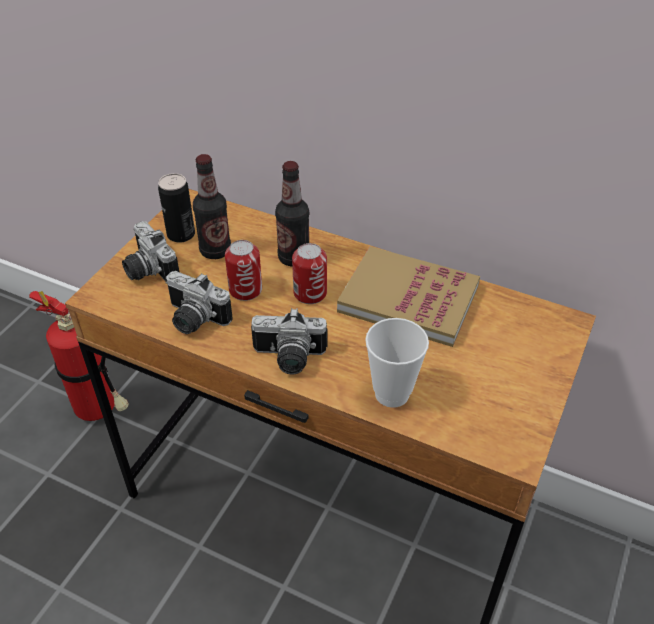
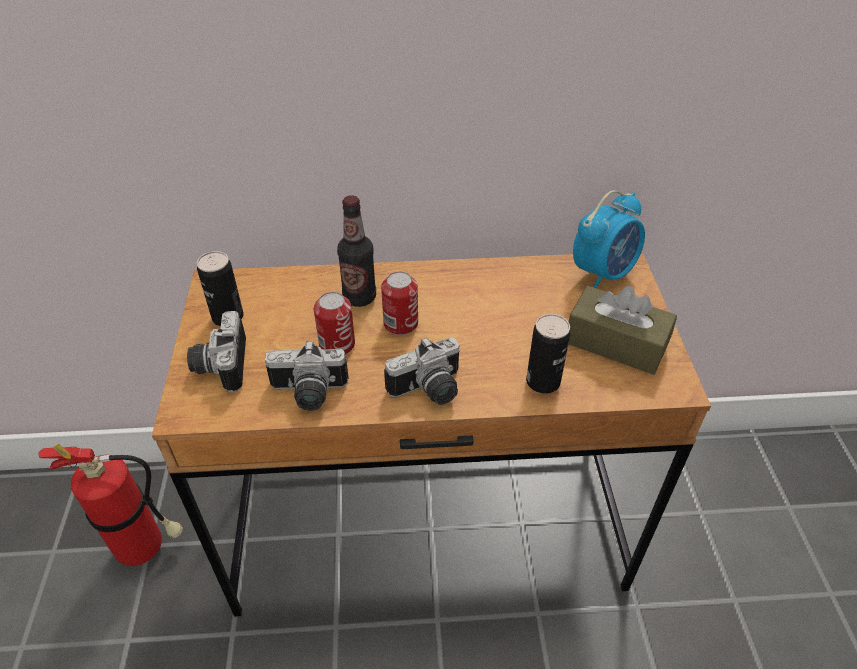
camera: 30 degrees left, 0 degrees up
(147, 270) = (220, 365): camera -> camera turned 60 degrees clockwise
(215, 251) = (277, 319): bottle -> none
(392, 394) = (543, 382): cup -> can
(408, 299) = (490, 294): book -> none
(490, 390) = (615, 343): none -> brown tissue box
(535, 321) = (603, 273): none -> alarm clock

